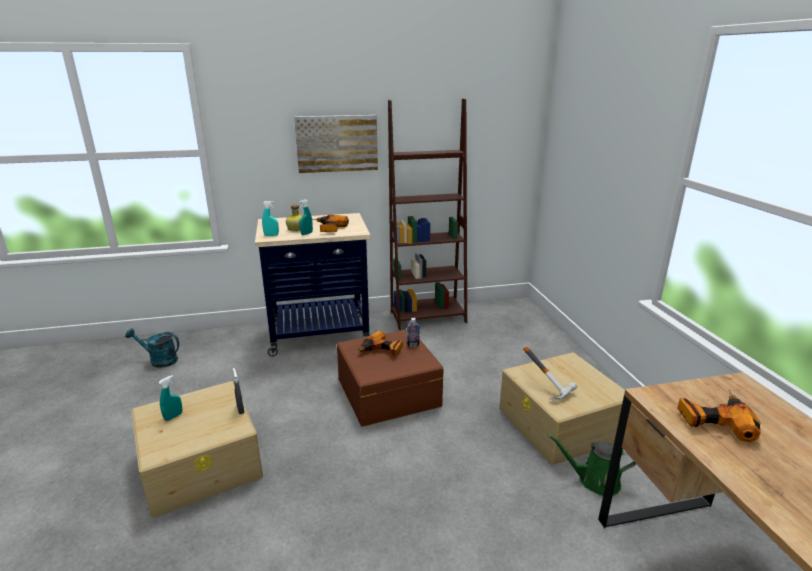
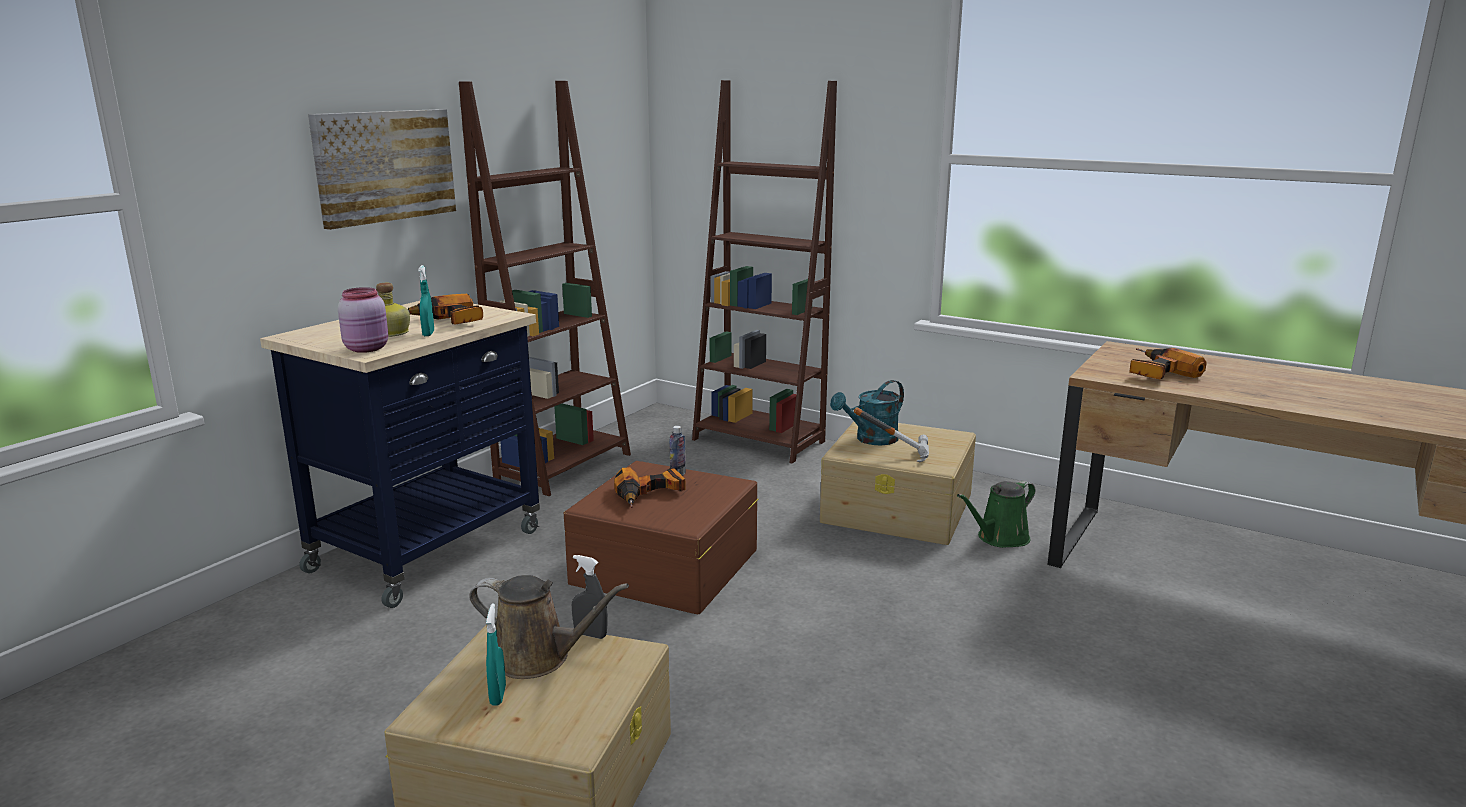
camera: 45 degrees left, 5 degrees down
(159, 360) = (140, 717): turquoise watering can -> turquoise watering can (871, 440)
(210, 408) = (538, 658): none -> brown watering can
(271, 235) = (368, 348): turquoise spray bottle -> pink jar
(546, 341) = (758, 440): none -> brown bookcase

